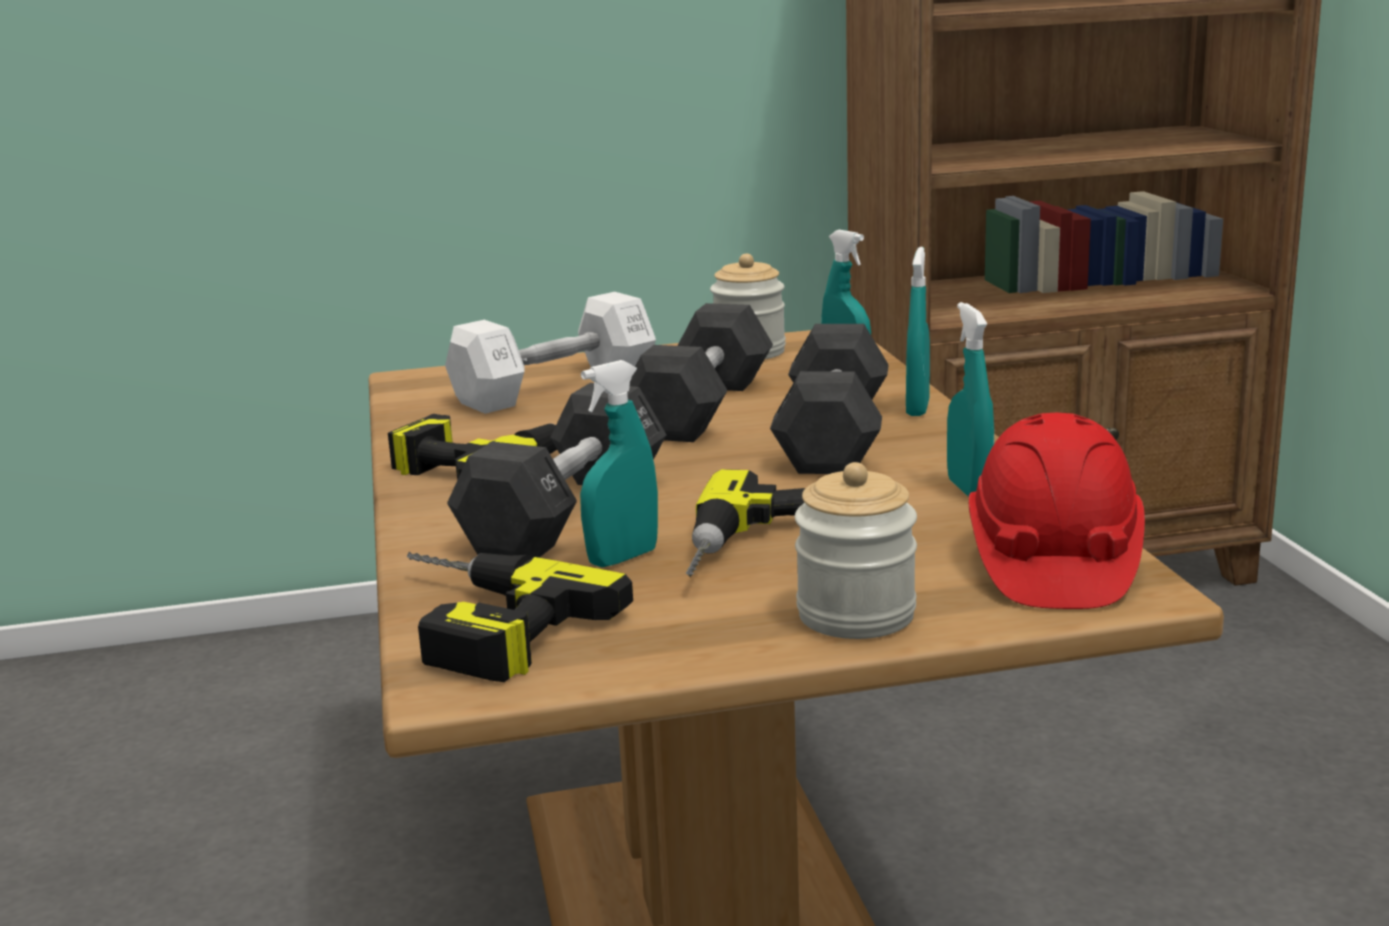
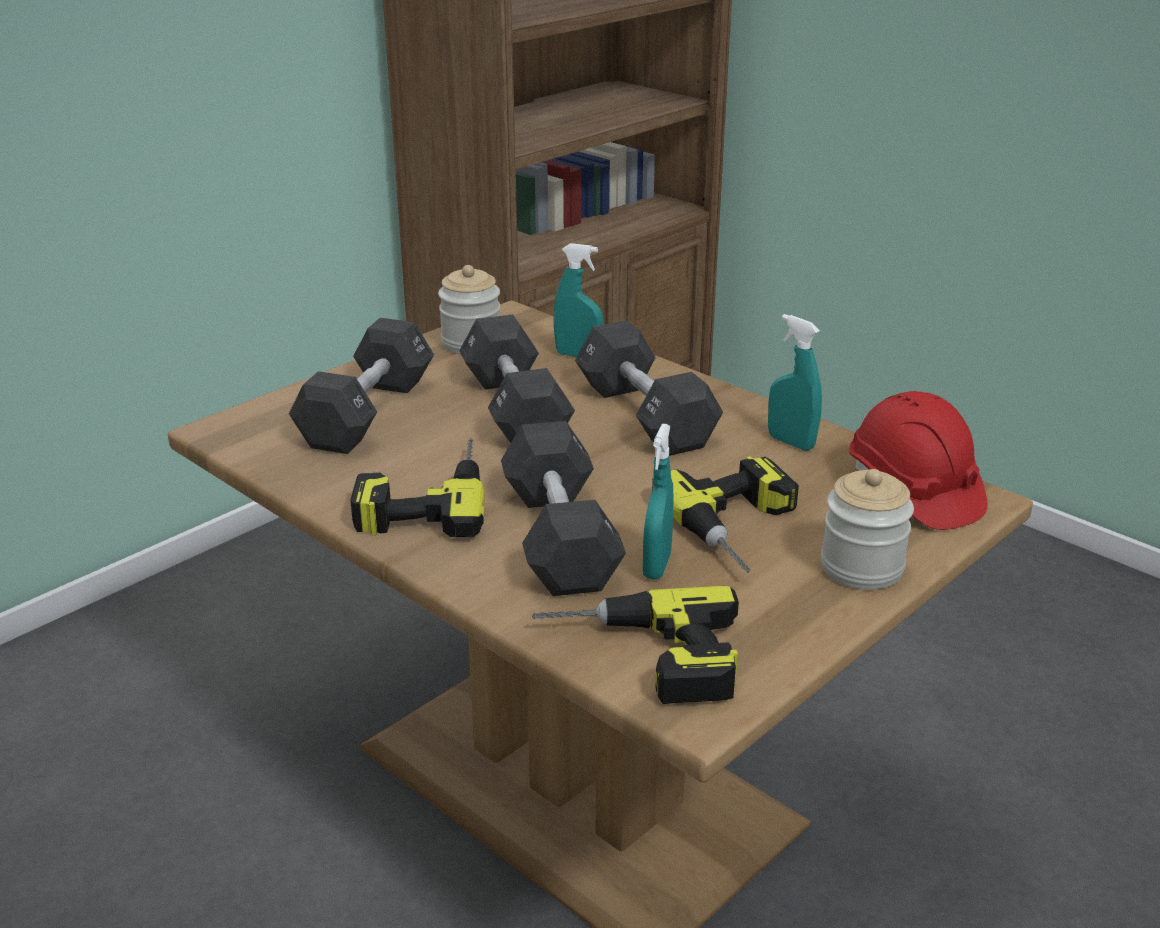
camera: 35 degrees left, 10 degrees up
(555, 388) = (367, 413): white dumbbell -> black dumbbell
(917, 408) = (665, 375): turquoise spray bottle -> none

